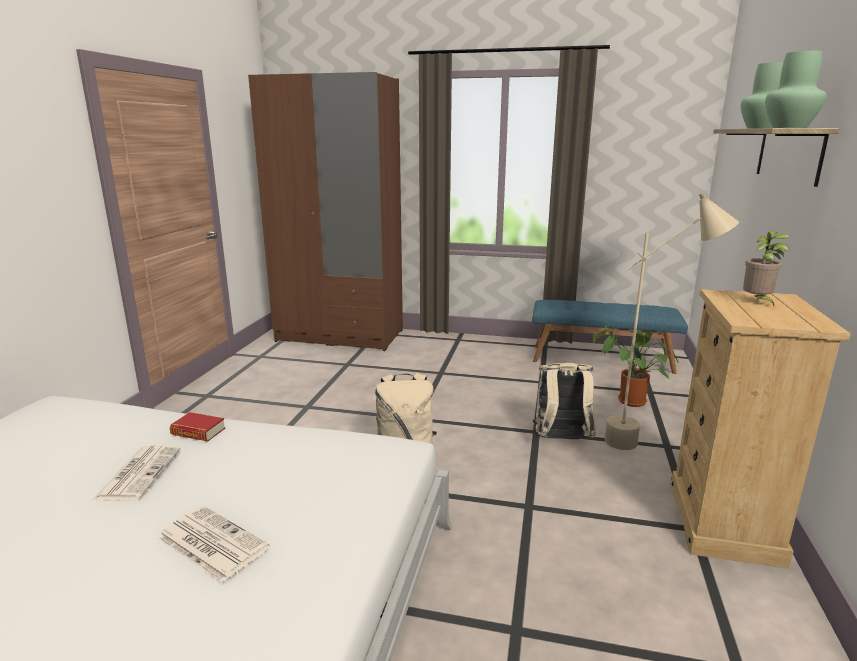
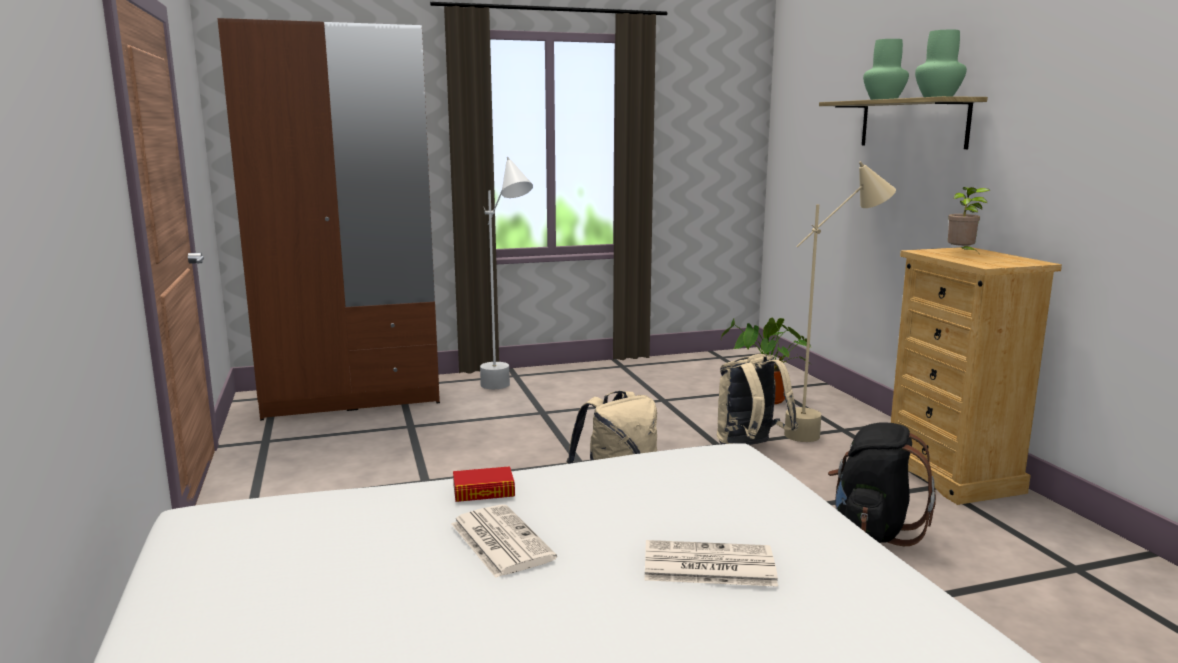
camera: 30 degrees left, 5 degrees down
(438, 350) = (507, 391): none -> white floor lamp
(571, 551) = (873, 531): none -> black backpack
(601, 359) = (693, 368): blue bench -> none

